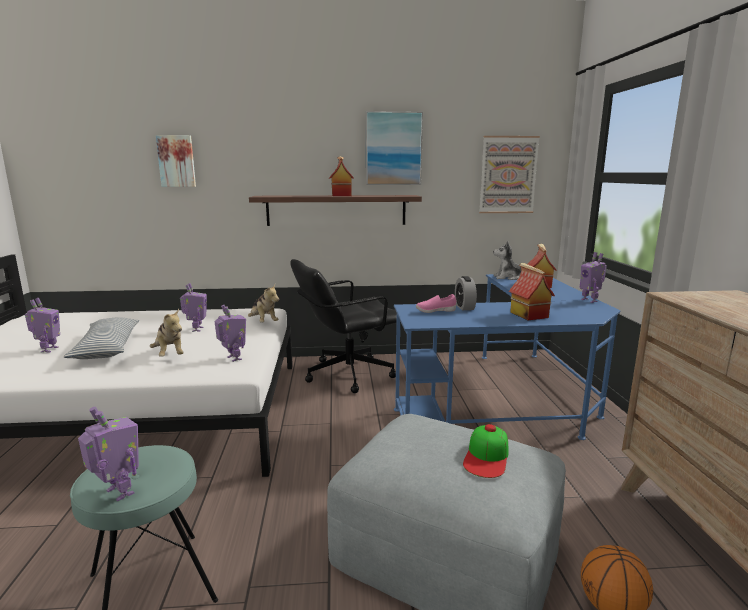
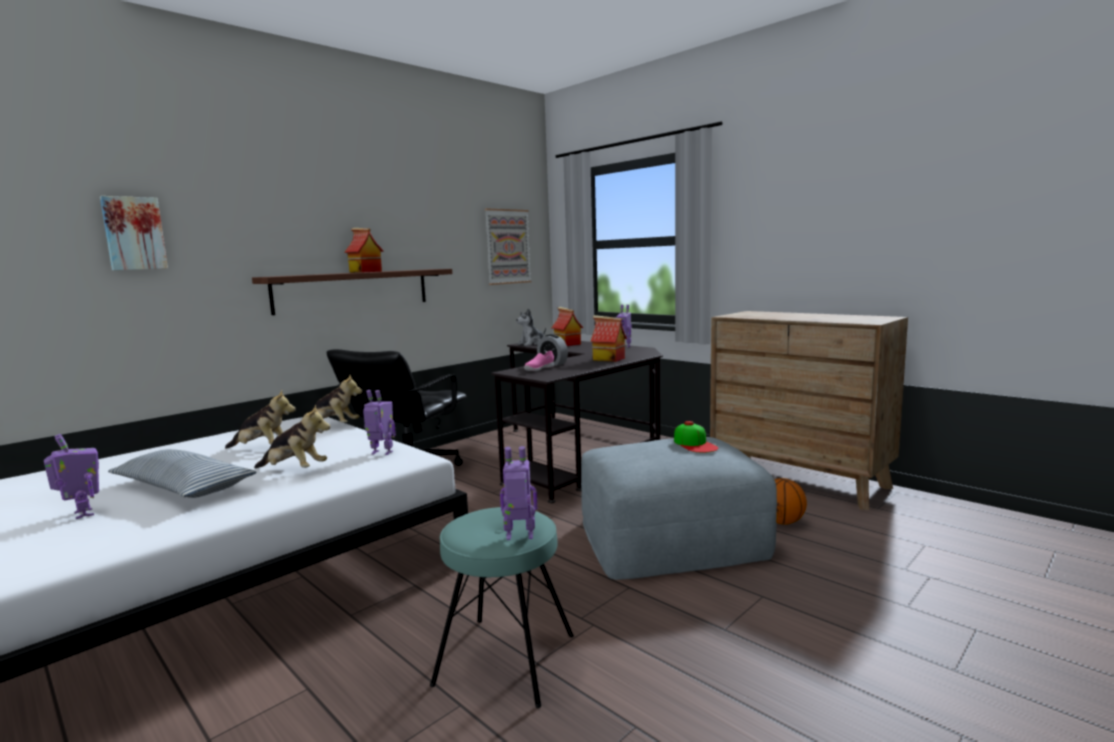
camera: 40 degrees left, 5 degrees down
(196, 329) = (262, 448): toy robot -> plush toy
(393, 149) = (406, 220): picture -> none
(510, 401) = (581, 451): blue desk -> black desk

